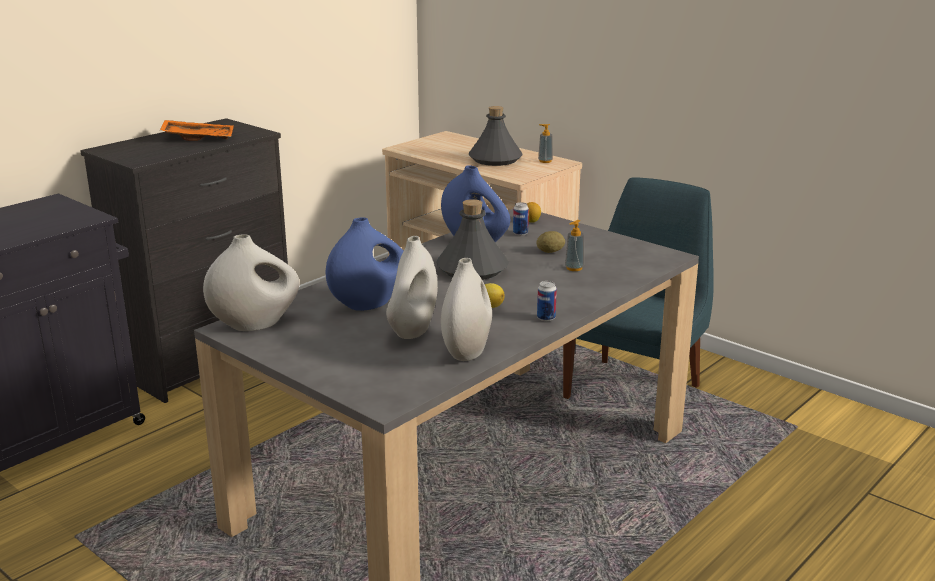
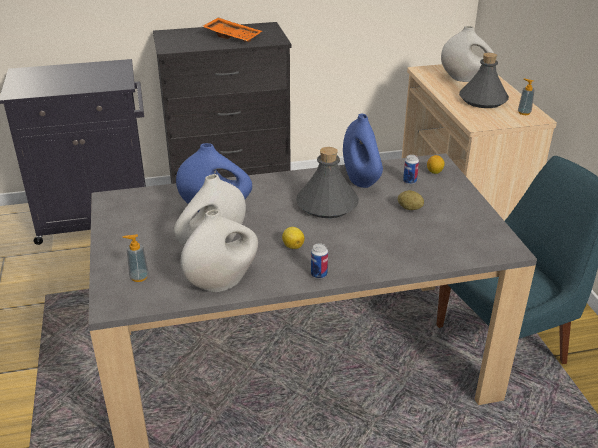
camera: 35 degrees right, 10 degrees up
(255, 324) = (128, 202): white vase -> white vase (465, 79)
(574, 268) = (407, 232): soap dispenser -> soap dispenser (139, 277)

